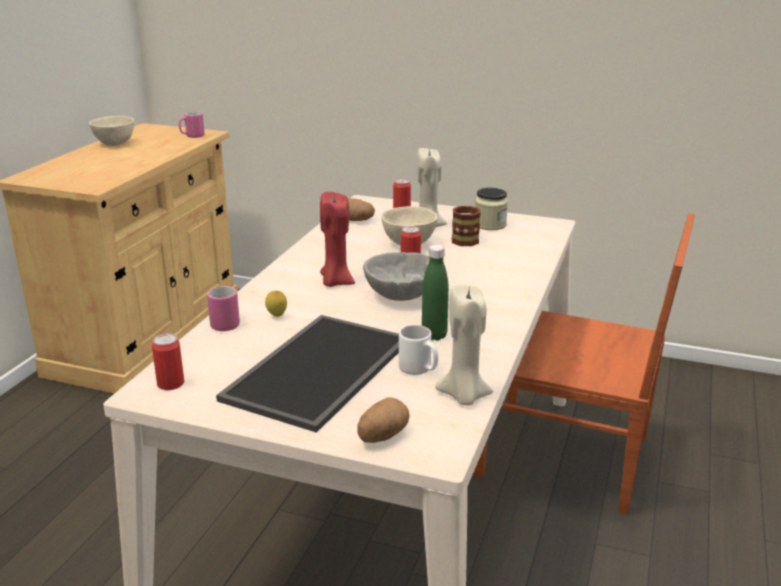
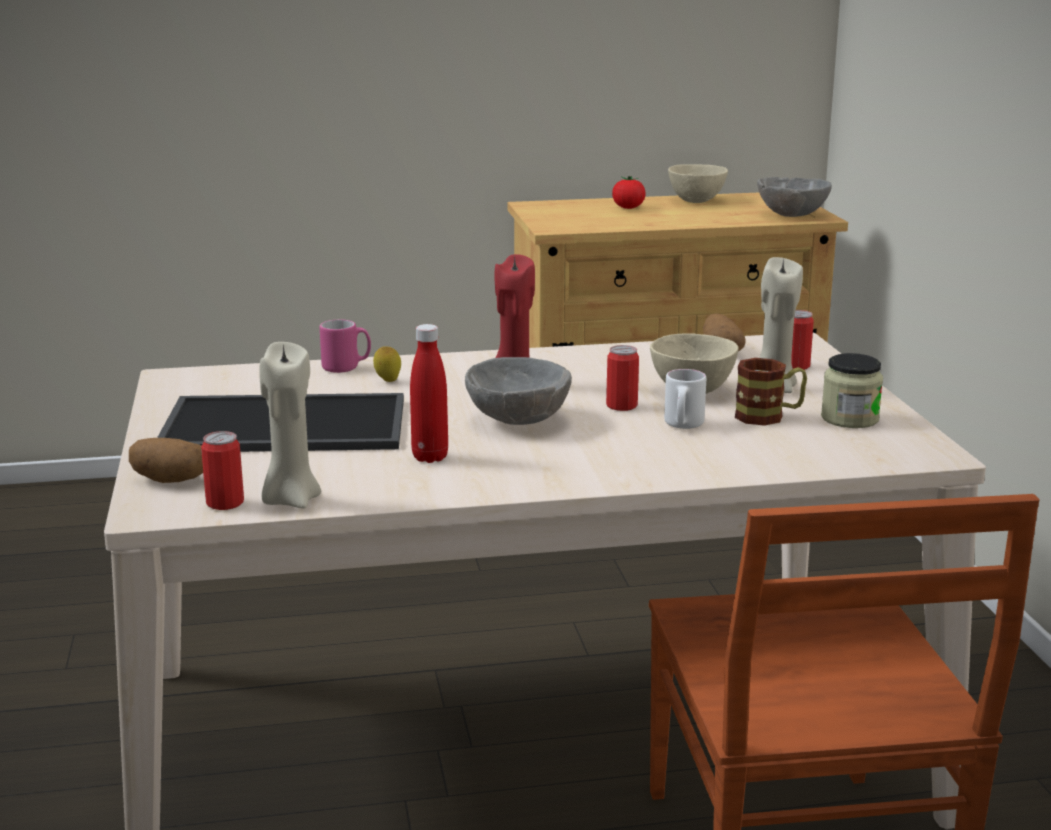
camera: 60 degrees right, 5 degrees down
(92, 160) = (628, 208): none -> tomato
(170, 383) = (198, 380): can -> can (225, 503)
(192, 136) = (791, 215): pink mug -> grey bowl
(419, 370) = (331, 467): white mug -> white mug (683, 426)
(434, 335) = (430, 457): green bottle -> red bottle

